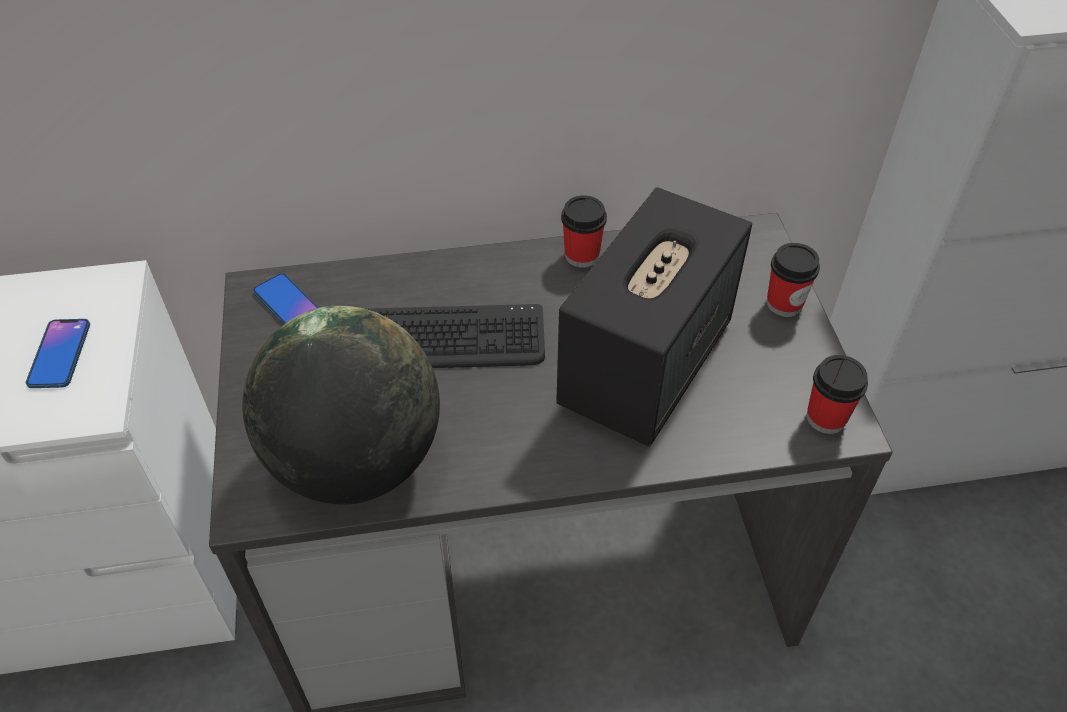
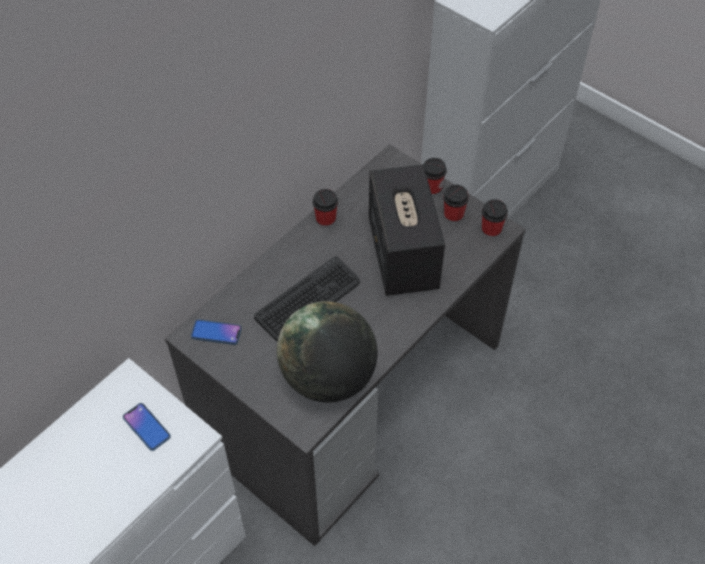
camera: 40 degrees left, 5 degrees up
(782, 359) = (453, 216): none -> cup

